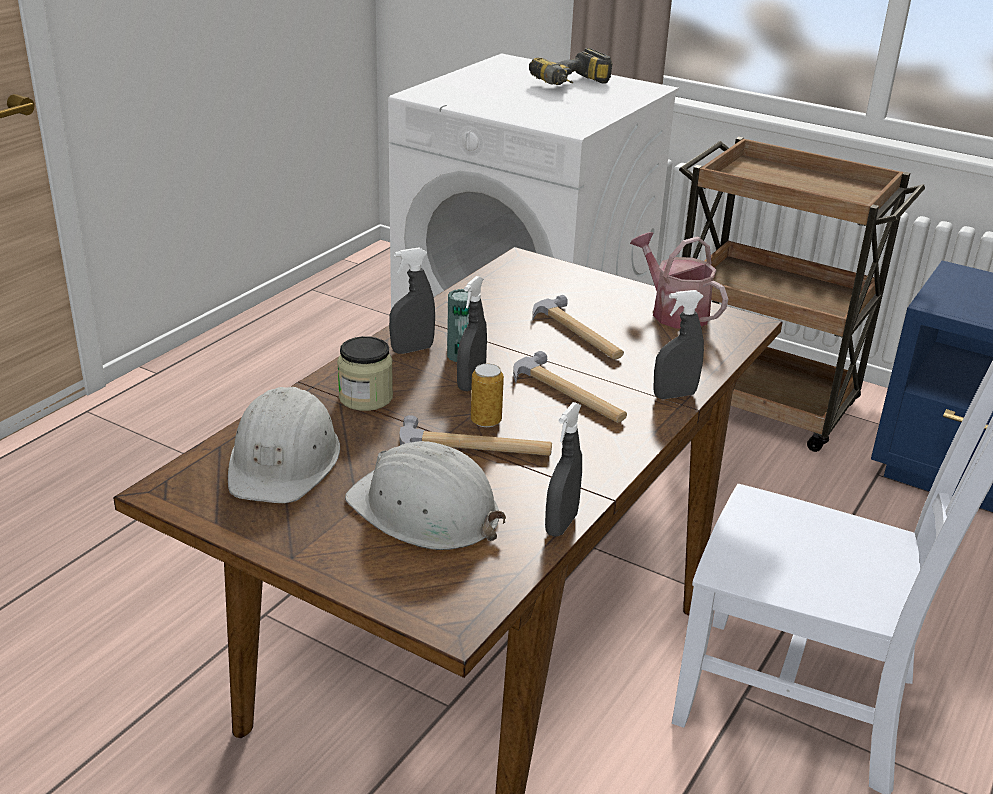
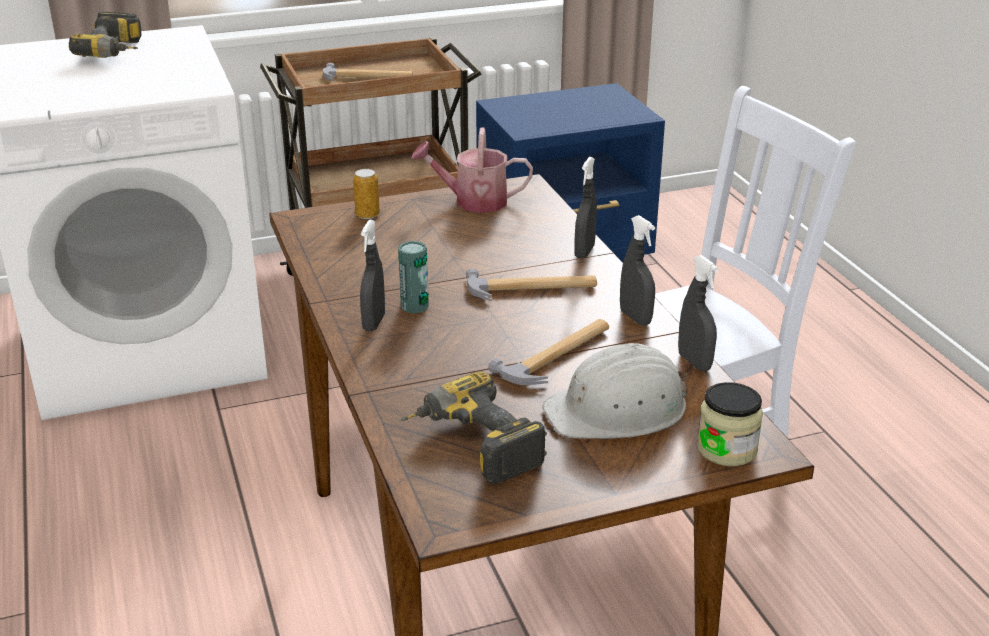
camera: 50 degrees left, 0 degrees up
(284, 460) = (470, 446): white hard hat -> power drill
(366, 397) = (421, 373): jar -> jar (726, 449)
(471, 383) = (462, 319): grey spray bottle -> grey spray bottle (635, 317)
(486, 421) = (525, 335): can -> can (367, 215)
(577, 333) = (449, 248): hammer -> hammer (367, 77)

